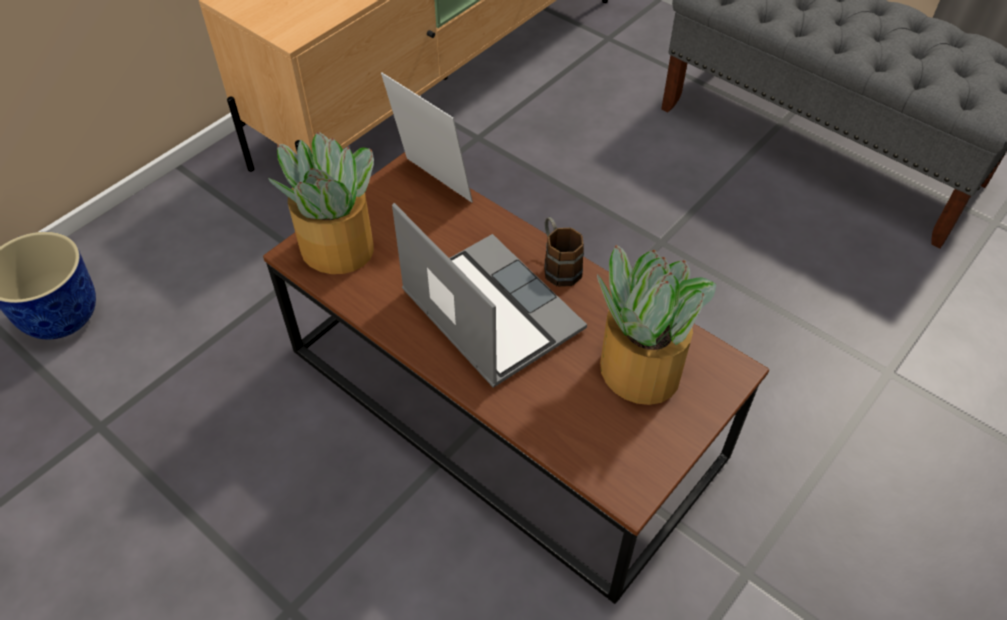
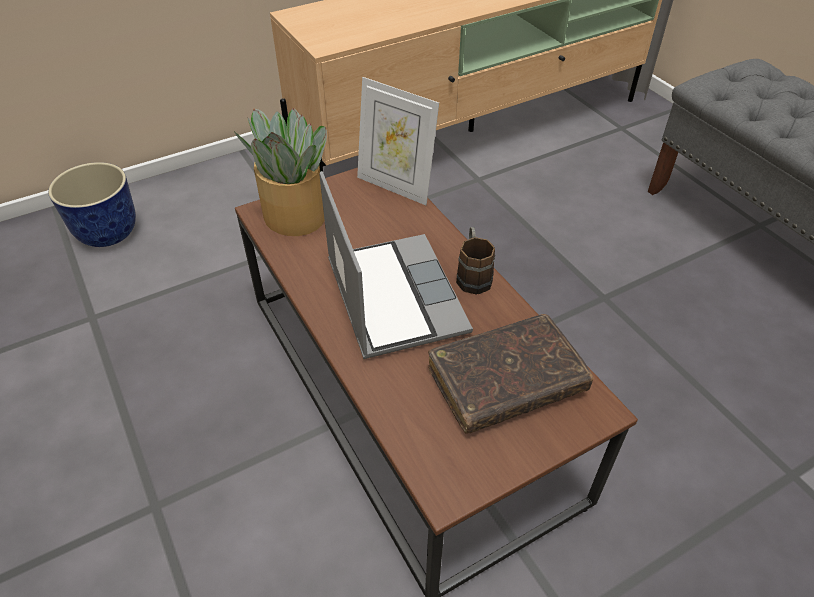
camera: 20 degrees right, 5 degrees down
(432, 184) = (395, 186): picture frame -> picture frame turned 150 degrees clockwise
(638, 369) = (506, 382): potted plant -> brown book

